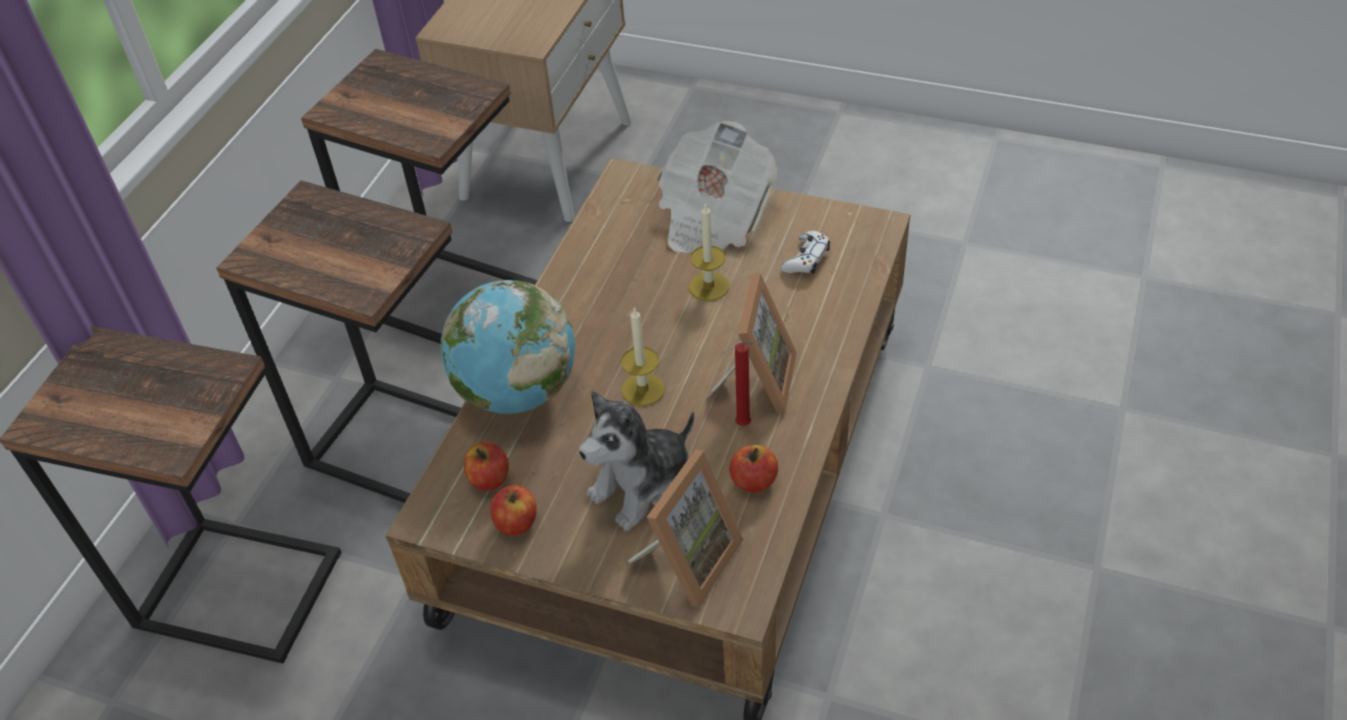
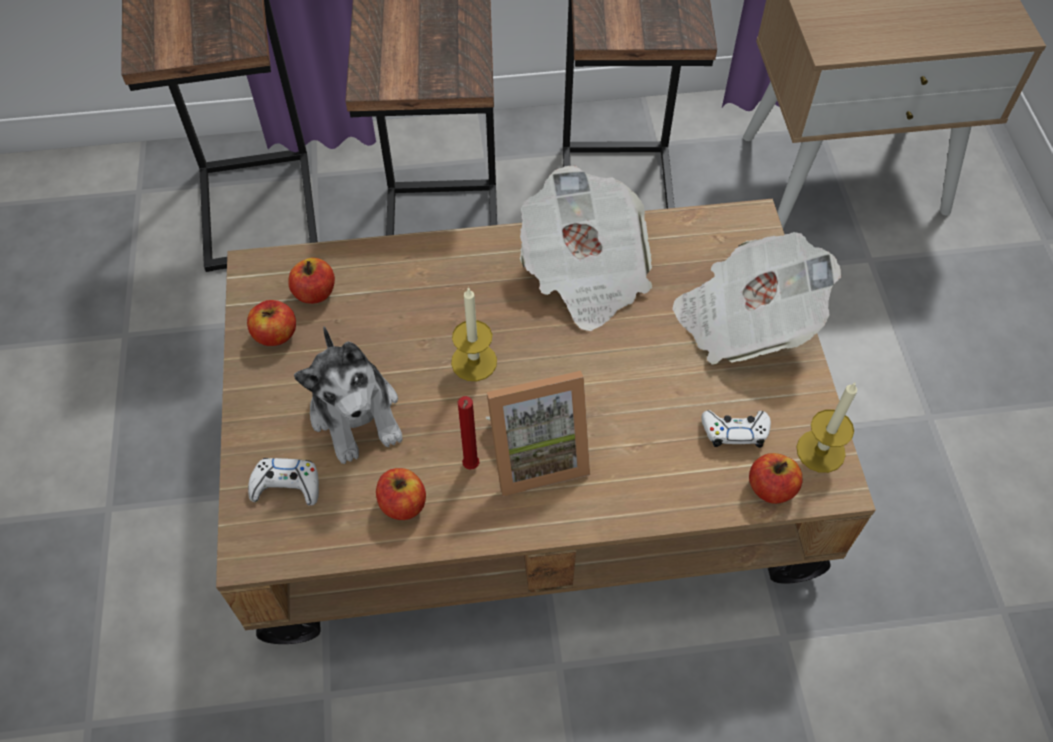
camera: 60 degrees right, 10 degrees up
(517, 391) = (423, 266): globe -> none
(602, 289) = (585, 272): none -> newspaper
(643, 486) = (356, 413): plush toy -> plush toy turned 135 degrees counterclockwise
(688, 559) = (286, 486): picture frame -> white game controller
(709, 286) = (641, 359): candle -> candle (820, 451)
(864, 258) = (771, 488): none -> apple

